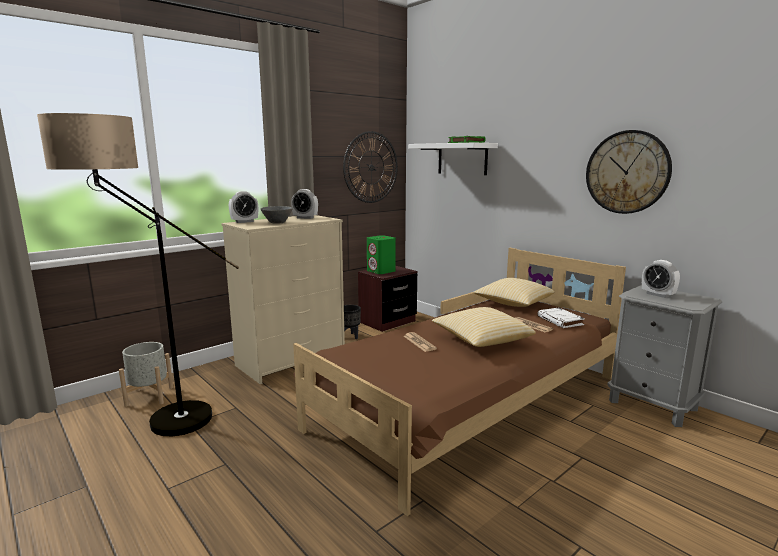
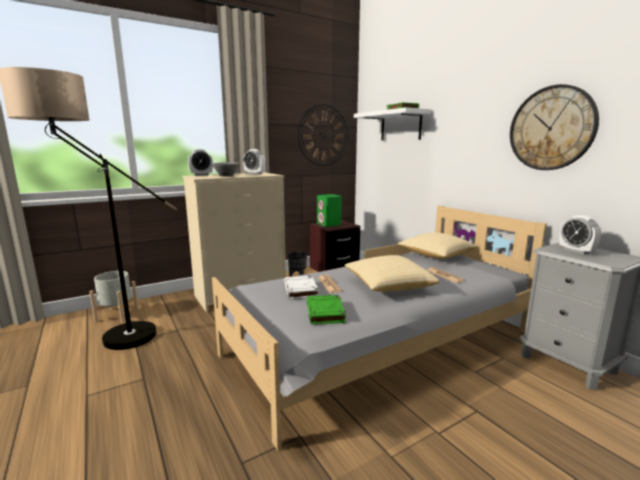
camera: 10 degrees right, 0 degrees up
(433, 373) = (325, 313): none -> green book
(471, 402) = (381, 344): brown bed -> grey bed
(560, 321) = (475, 273): white book -> white book (301, 290)

